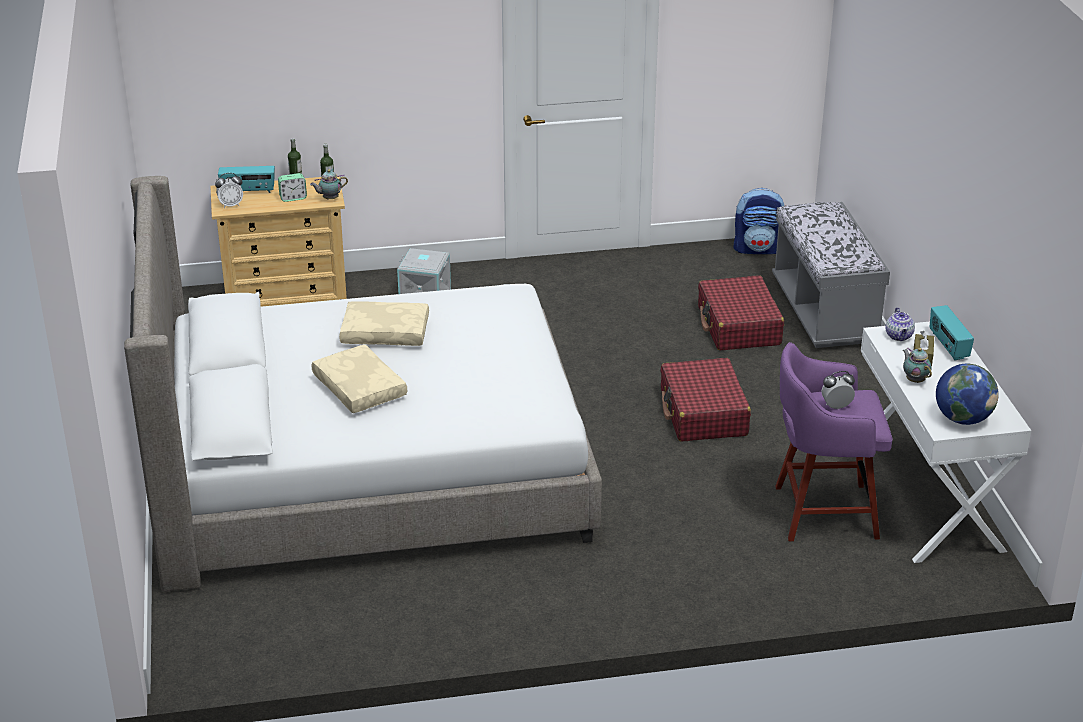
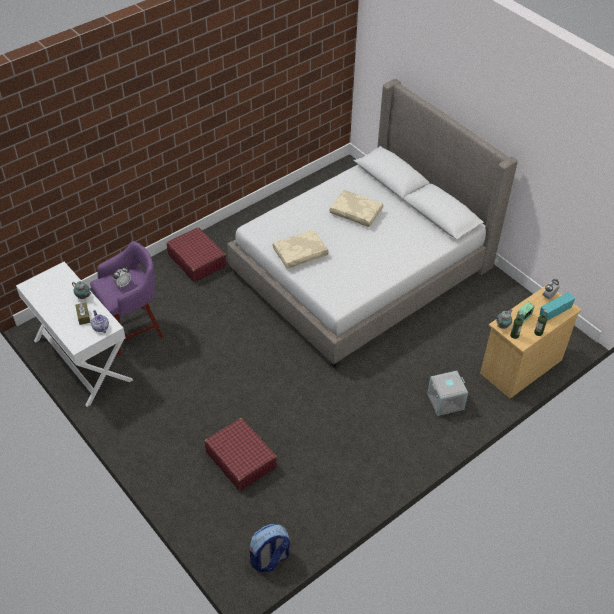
camera: 150 degrees right, 15 degrees up
(386, 332) = (376, 250): beige pillow -> beige pillow (300, 254)
(703, 413) = (224, 372): red suitcase -> red suitcase (197, 260)
(824, 312) = (191, 500): grey bench -> none
(948, 346) = (71, 330): radio -> none
(962, 419) = (52, 280): globe -> none

